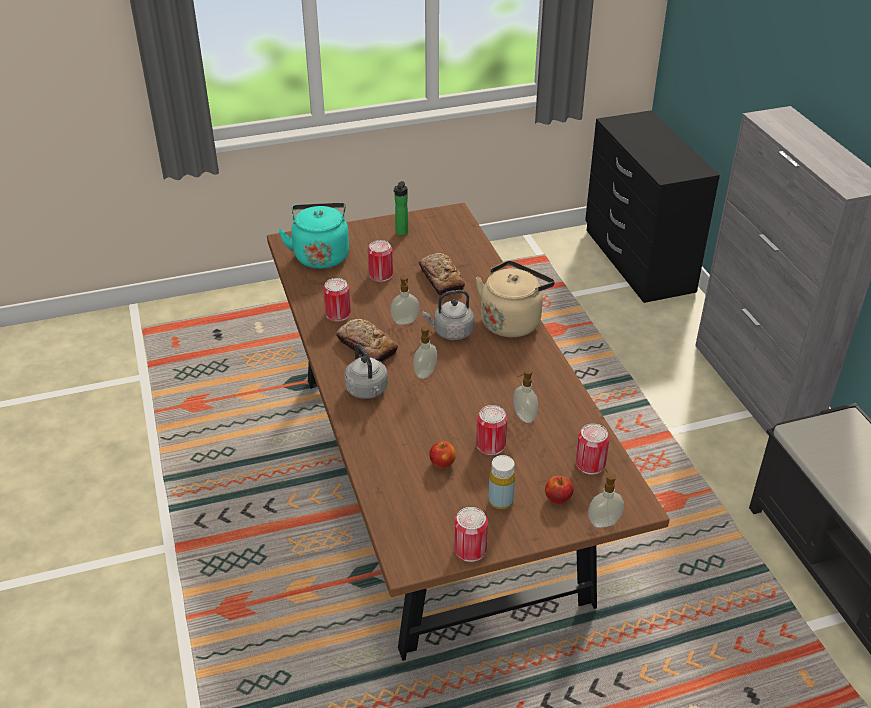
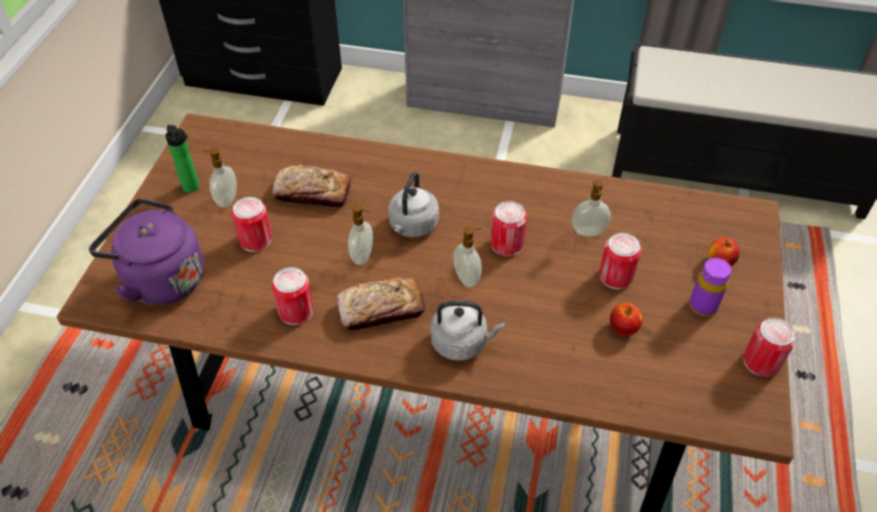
camera: 60 degrees left, 10 degrees up
(321, 255) = (160, 279): turquoise kettle -> purple kettle
(500, 501) = (702, 306): yellow bottle -> purple bottle
(512, 321) = (432, 172): beige kettle -> none
(590, 464) = (682, 217): can -> can (507, 244)
(603, 521) = (764, 245): soap dispenser -> soap dispenser (226, 199)

